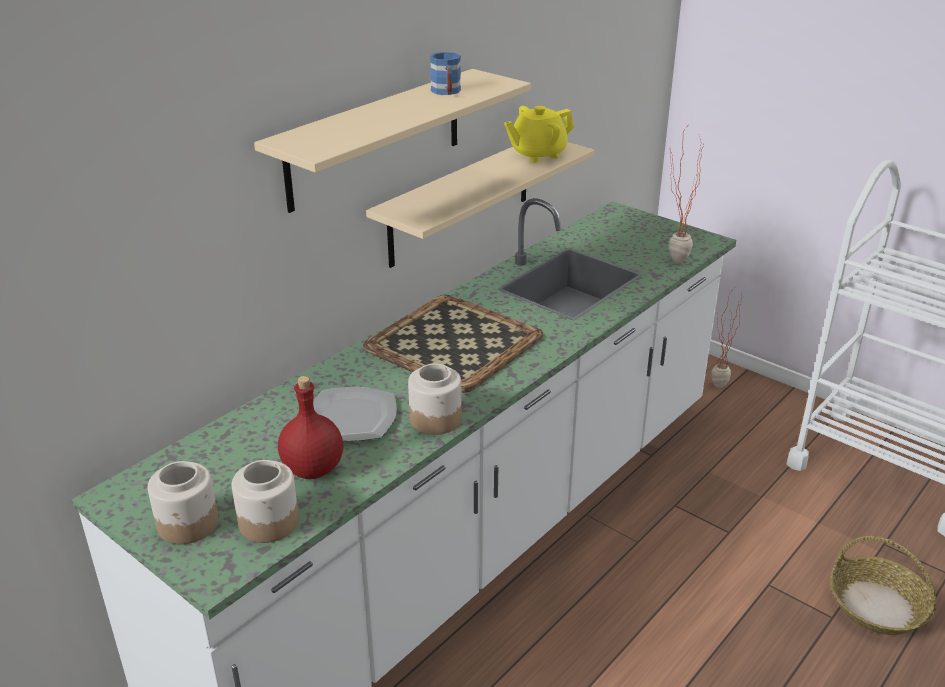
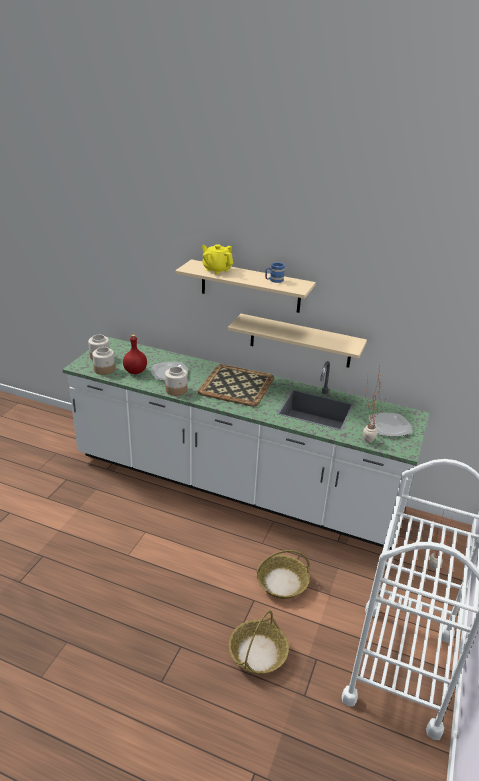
camera: 70 degrees right, 0 degrees up
(537, 154) = (336, 341): yellow teapot -> yellow teapot (217, 270)
(642, 236) = (389, 426): none -> plate
(733, 541) = (282, 582): none -> basket

